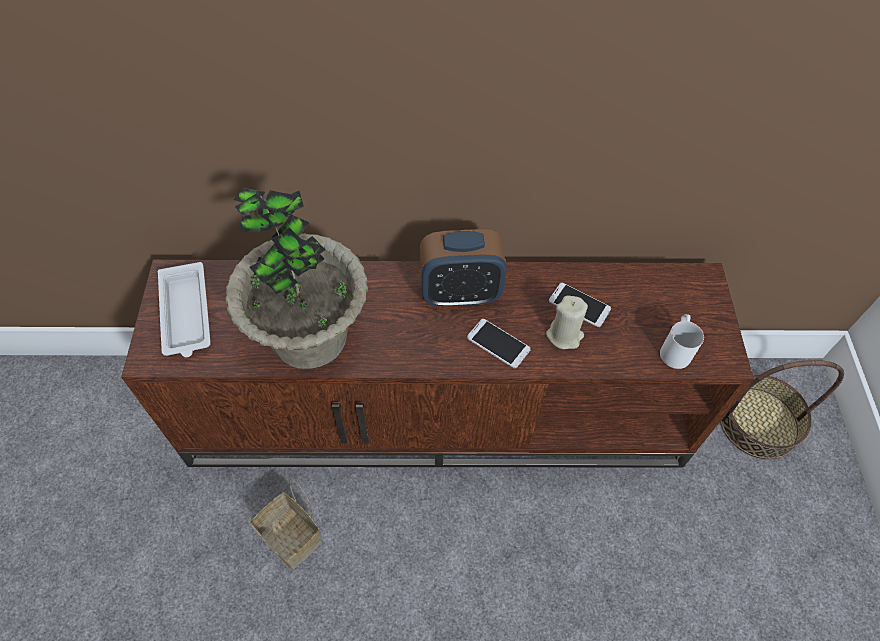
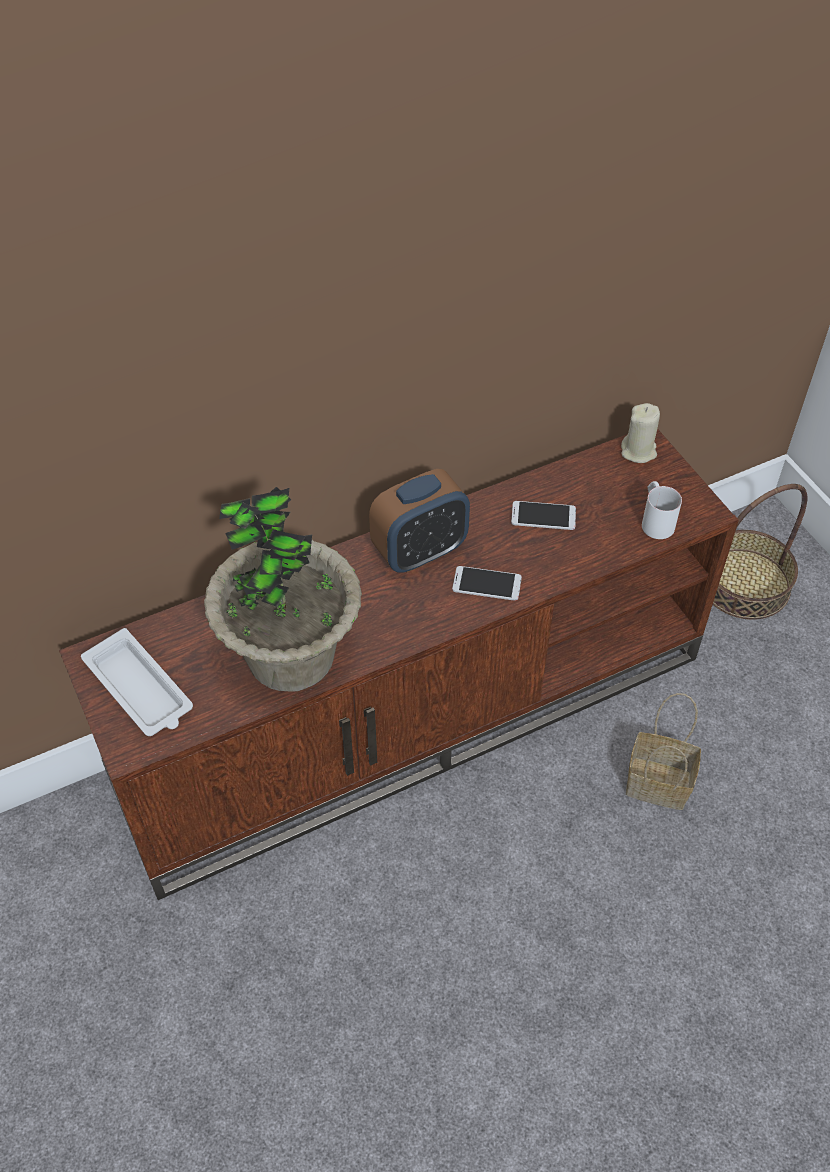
camera: 25 degrees left, 5 degrees down
(293, 538) = (330, 916): basket -> basket (660, 783)
(564, 335) = (546, 550): beige candle -> beige candle (638, 451)

